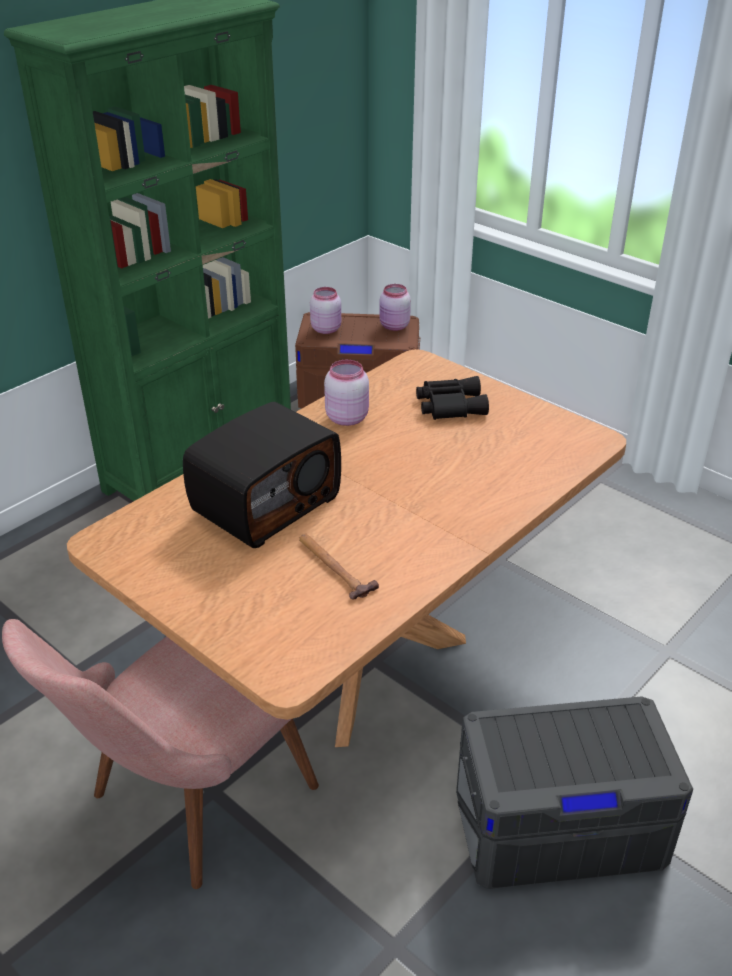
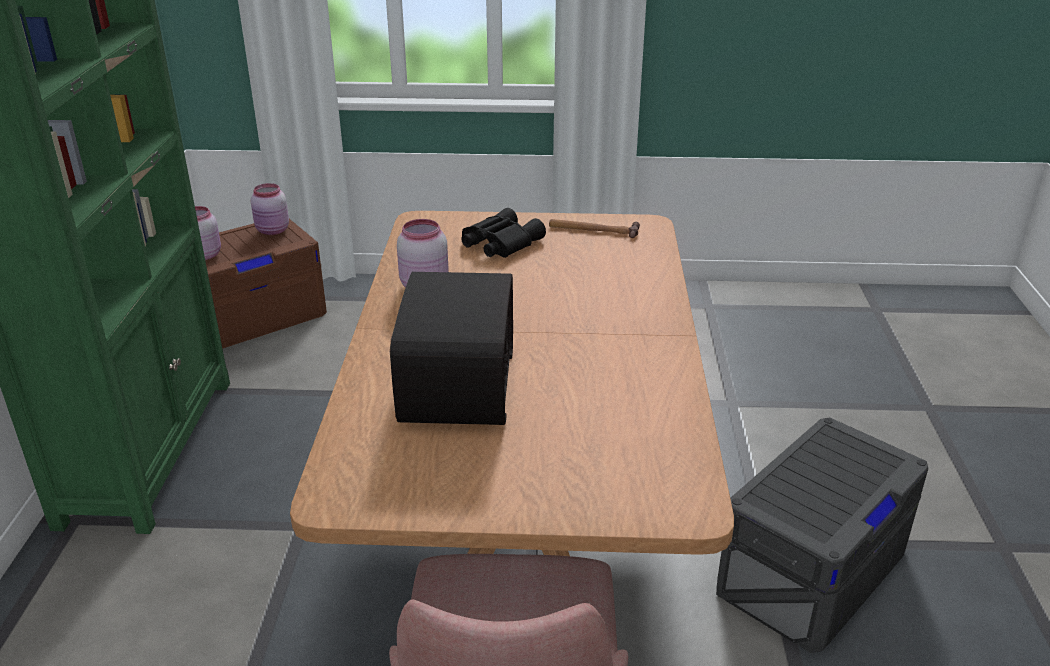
camera: 40 degrees left, 5 degrees down
(334, 567) = (596, 405): hammer -> hammer (593, 230)

